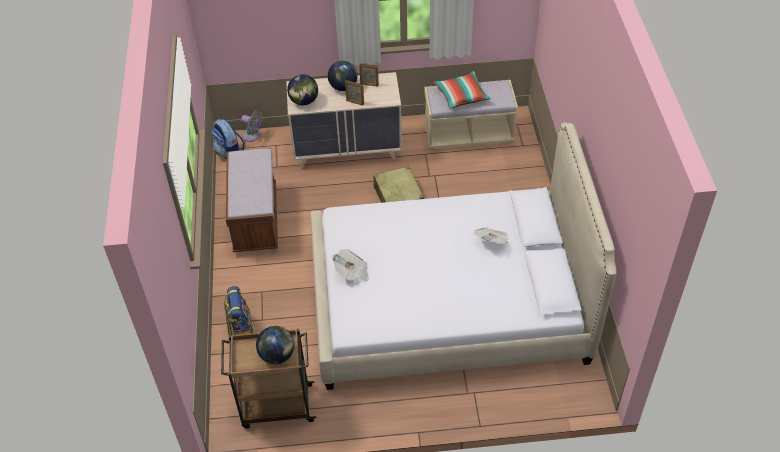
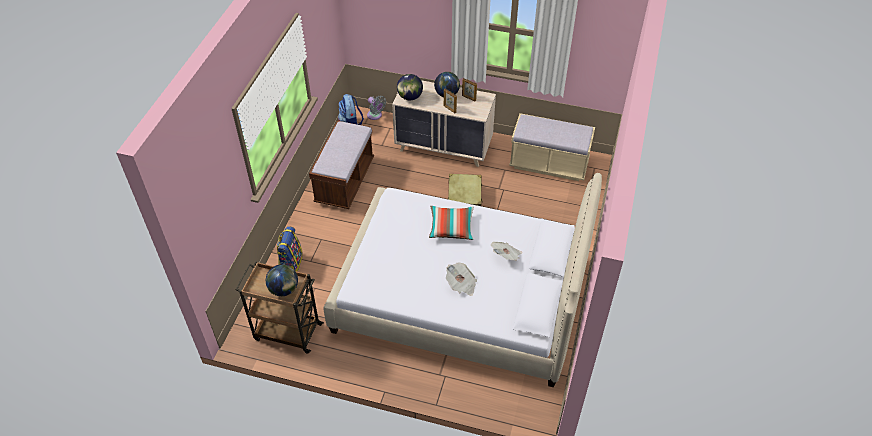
camera: 20 degrees right, 0 degrees up
(352, 272) = (380, 245): newspaper -> newspaper (461, 284)
(461, 96) = (545, 129): pillow -> pillow (451, 227)

